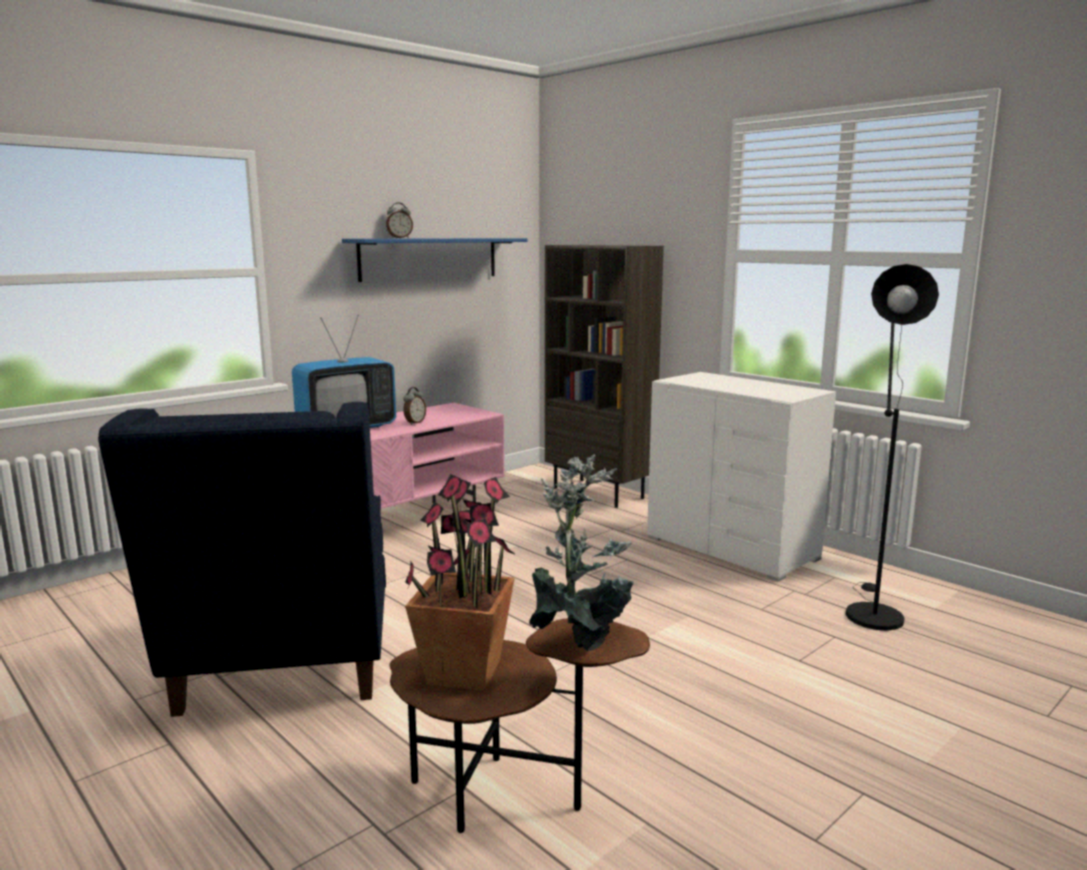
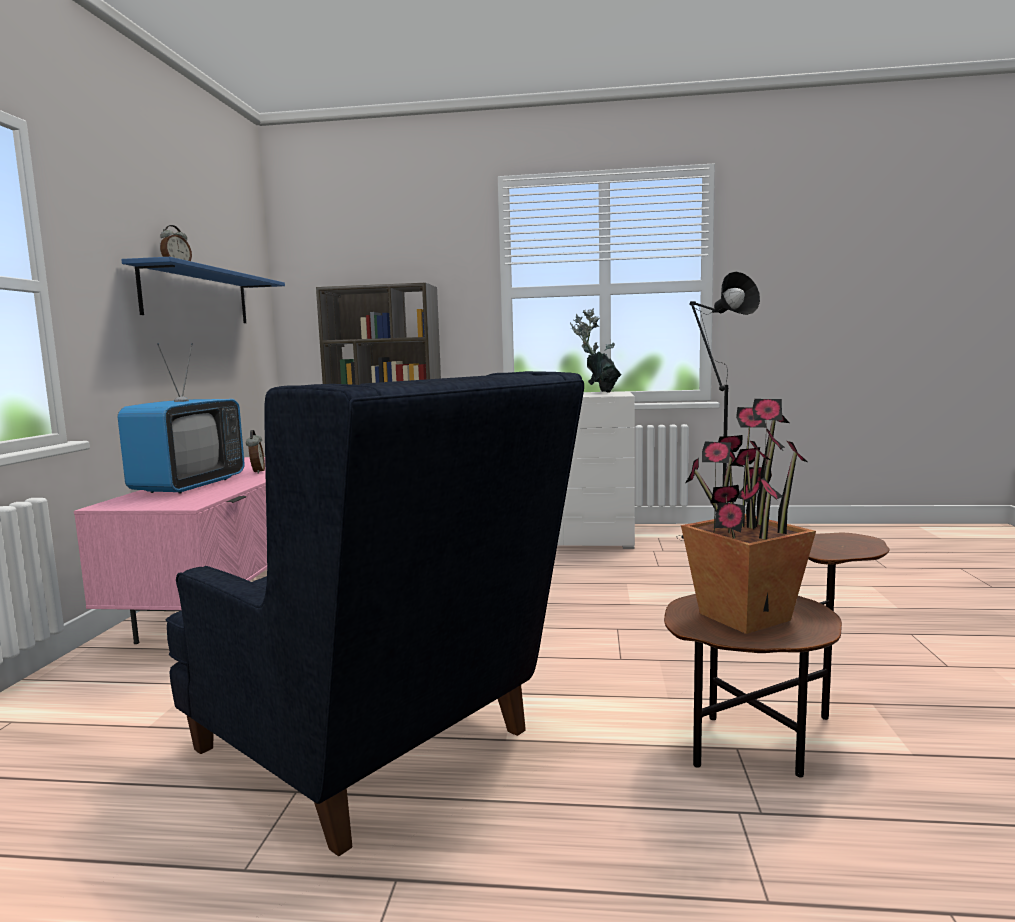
camera: 40 degrees left, 5 degrees down
(579, 640) = (837, 546): potted plant -> potted plant (598, 393)

